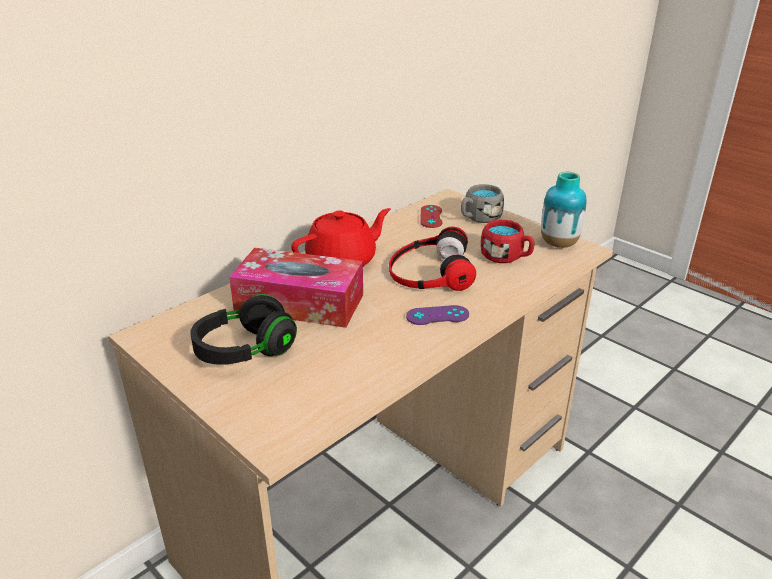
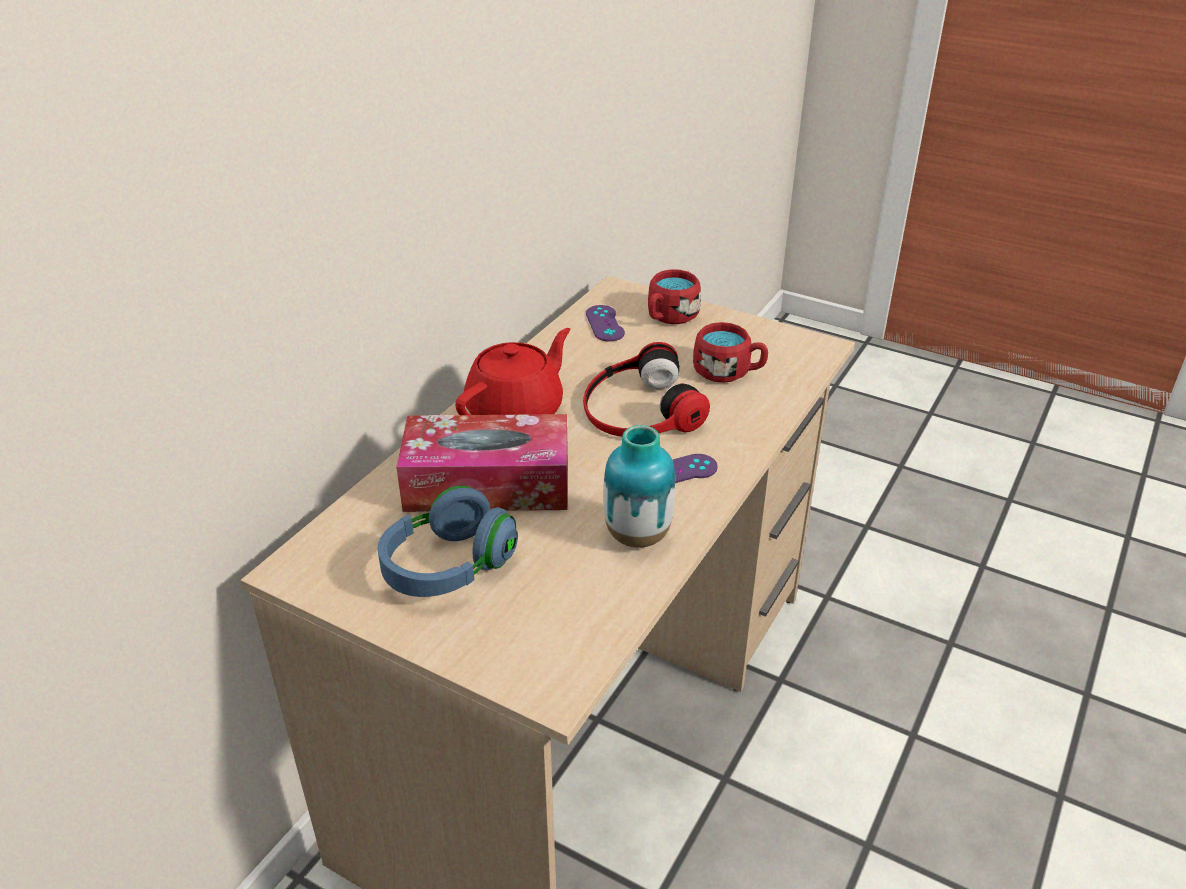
camera: 15 degrees left, 5 degrees up
(245, 350) = (448, 567): black headphones -> blue headphones
(431, 216) = (605, 323): red game controller -> purple game controller
(479, 218) = (669, 317): grey mug -> red mug
(558, 244) = (786, 342): vase -> vase (637, 535)

